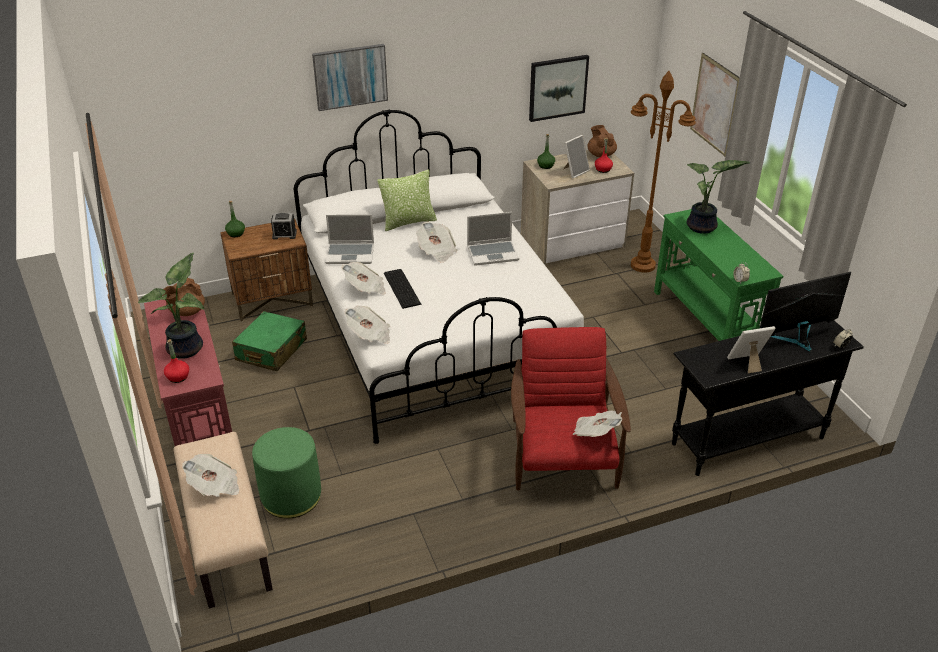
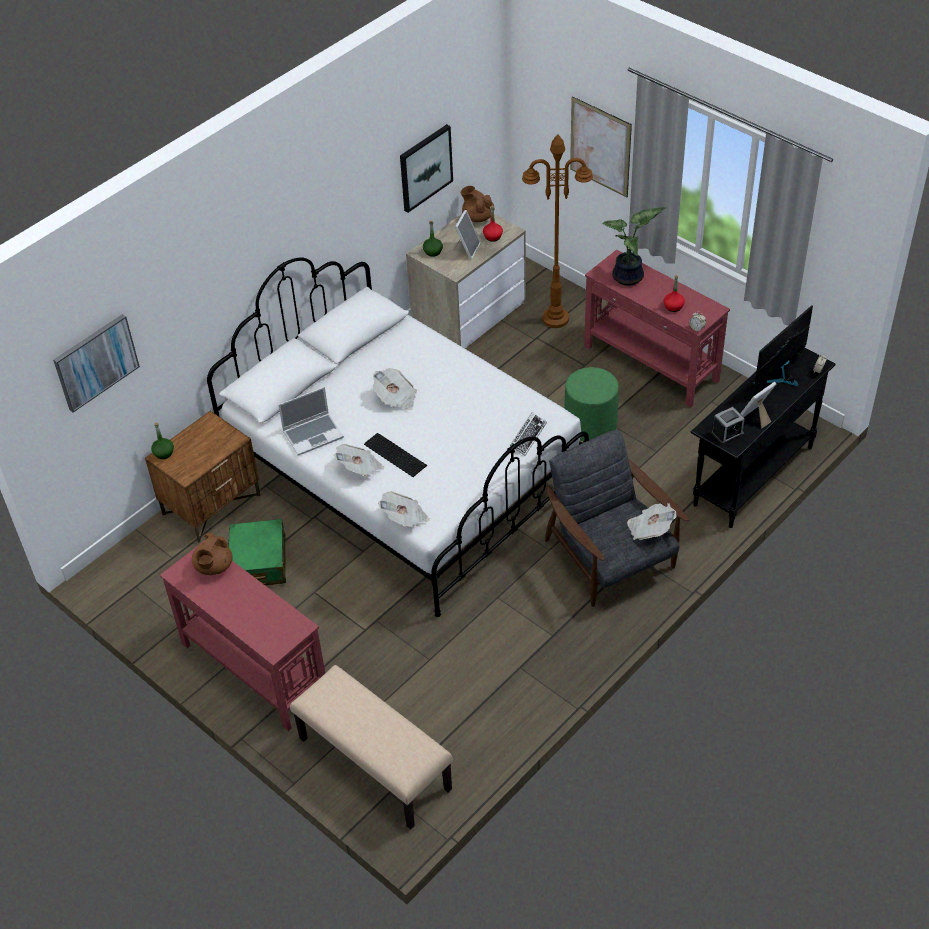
camera: 25 degrees left, 10 degrees up
(178, 377) = (270, 637): red bottle -> red bottle (673, 307)
(188, 348) = (251, 605): potted plant -> none
(215, 486) = (366, 723): newspaper -> none
(284, 234) = (217, 434): alarm clock -> alarm clock (727, 433)
(291, 496) = (400, 700): green ottoman -> green ottoman (590, 427)
(350, 76) = (244, 246): picture -> picture (95, 362)
(408, 222) = (340, 373): pillow -> none
(493, 253) = (452, 380): laptop -> none
(525, 312) = (528, 436): none -> keyboard
(563, 456) = (610, 557): red armchair -> grey armchair
(705, 322) = (651, 364): green console table -> red console table

